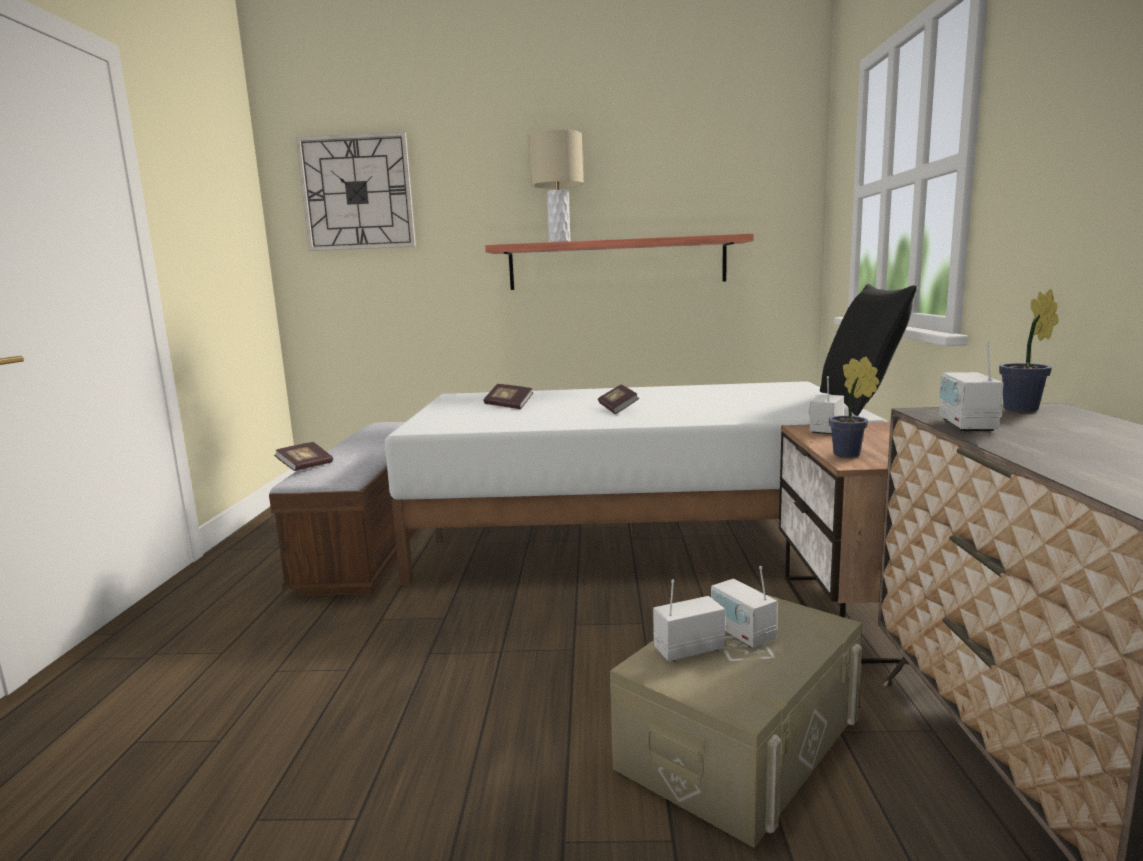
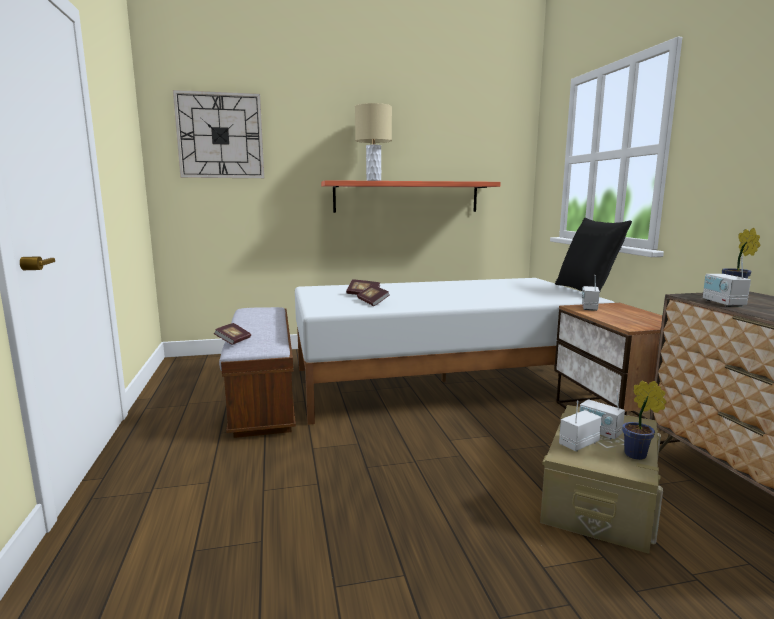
camera: 15 degrees left, 0 degrees up
(618, 409) = (443, 296): book -> book (373, 302)
(850, 455) = (624, 322): potted plant -> potted plant (638, 456)

